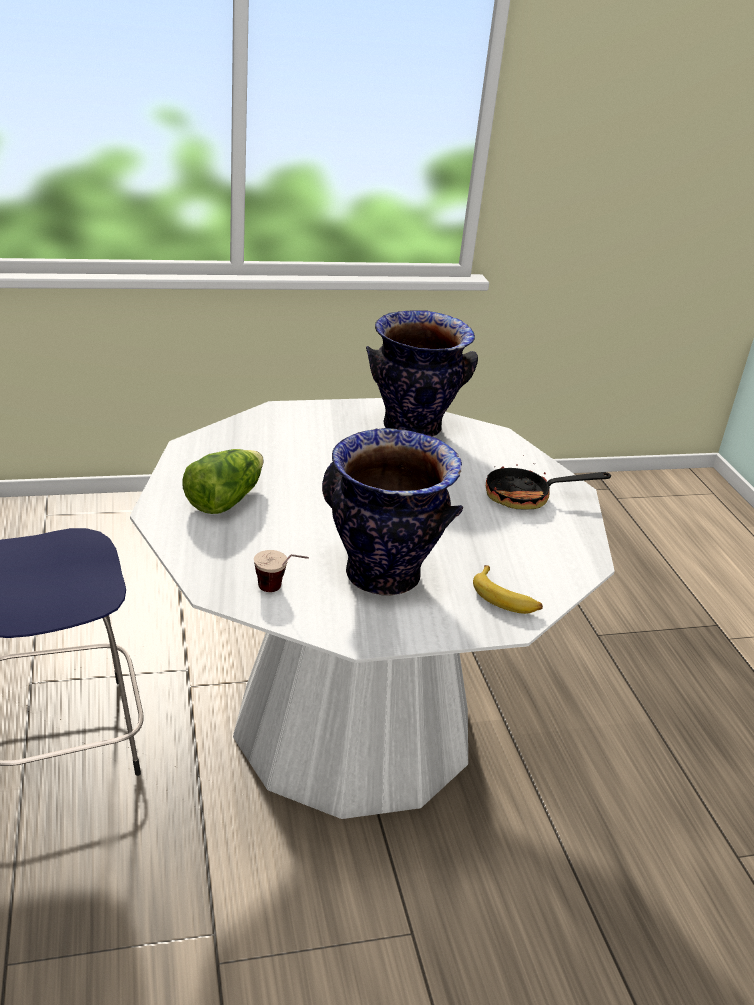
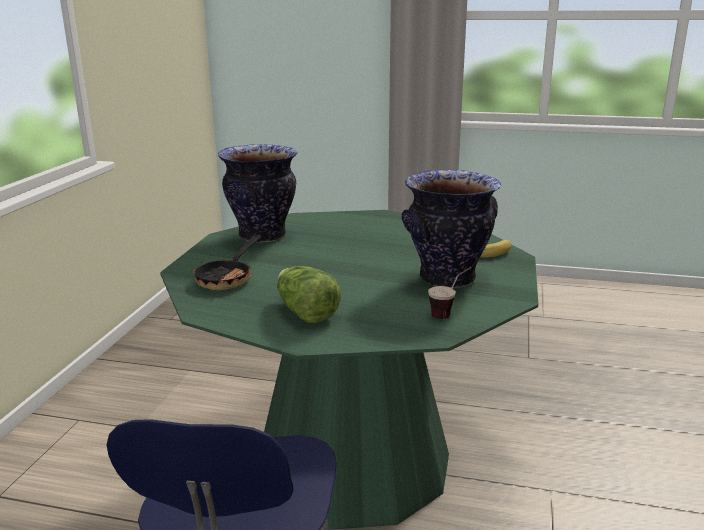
camera: 60 degrees left, 10 degrees down
(353, 723) = (353, 460): white dining table -> green dining table
(527, 496) = (380, 225): frying pan -> frying pan (228, 278)

